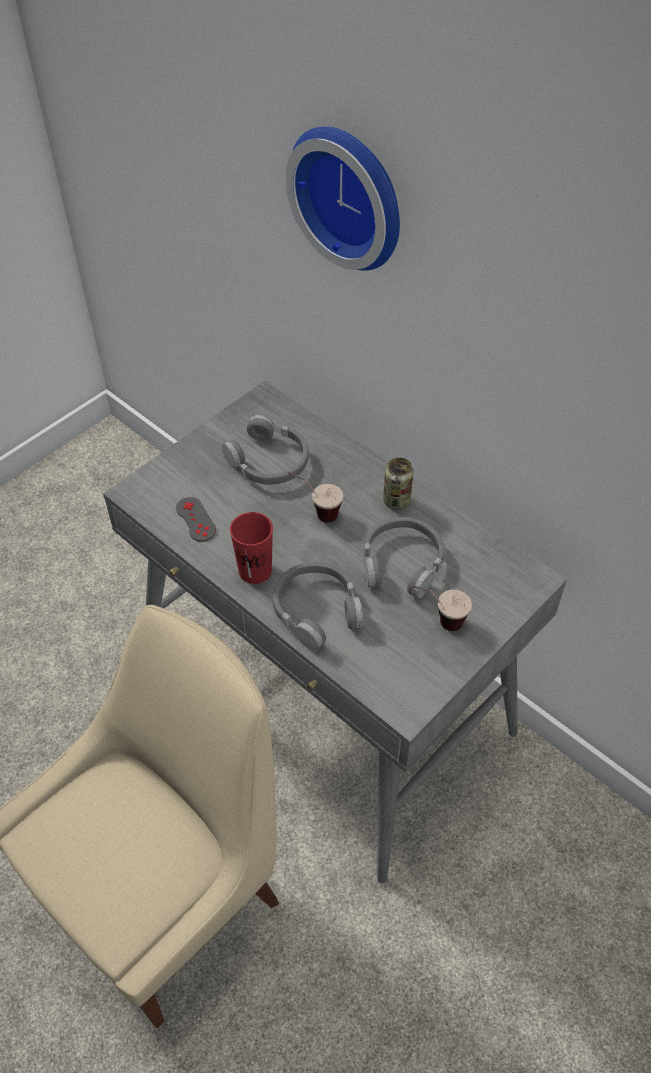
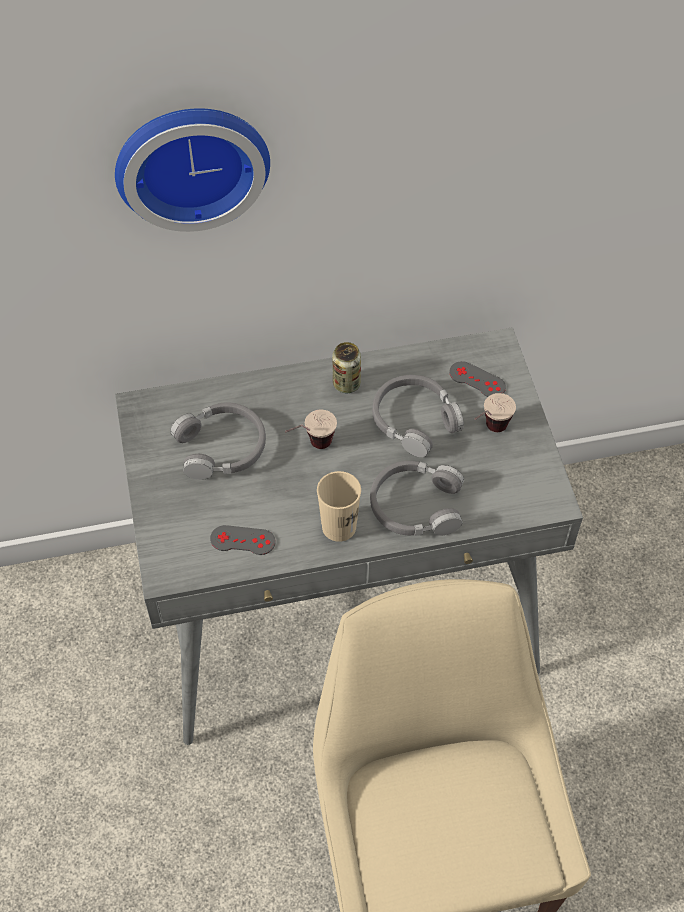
camera: 55 degrees left, 5 degrees up
(255, 571) = (339, 527): red cup -> beige cup
(484, 583) = (477, 380): none -> grey game controller

